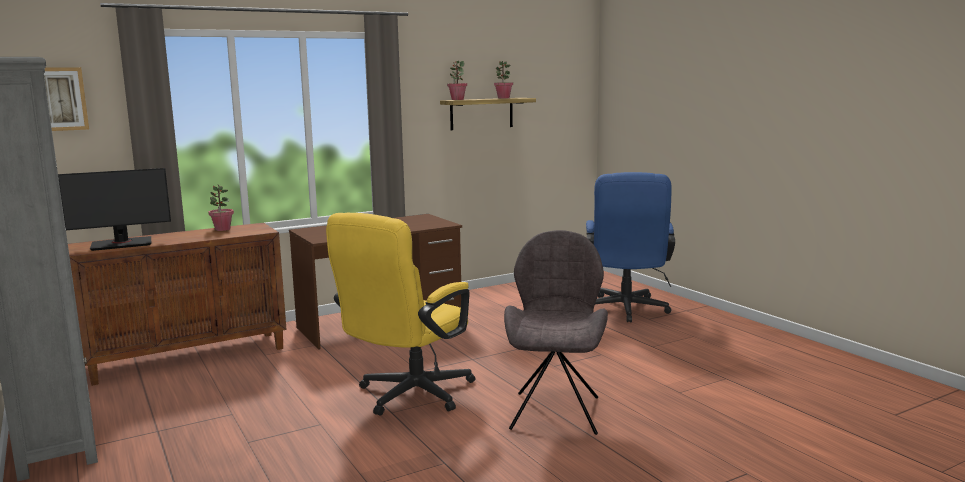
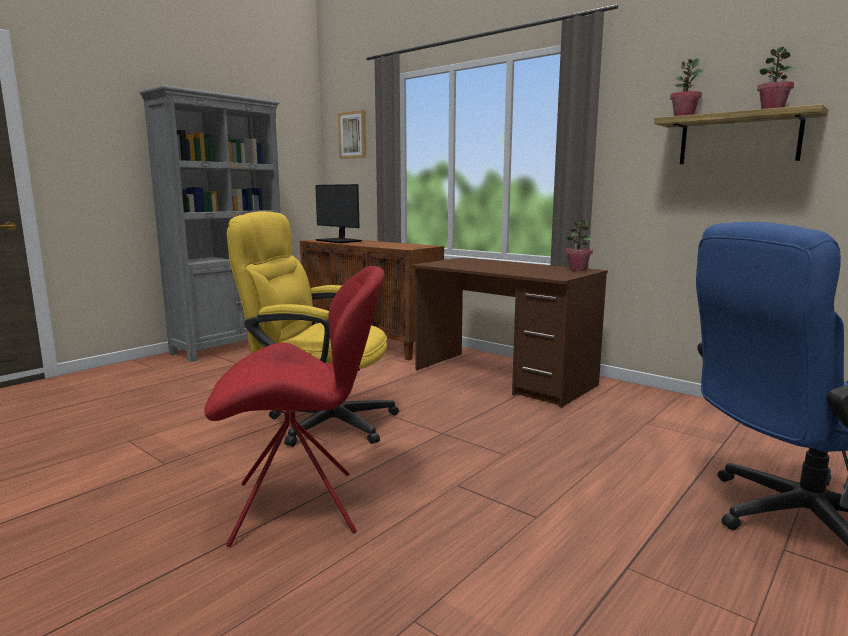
camera: 70 degrees right, 0 degrees up
(222, 229) = (405, 244): potted plant -> potted plant (577, 270)
(556, 411) = (301, 506): grey chair -> red chair

